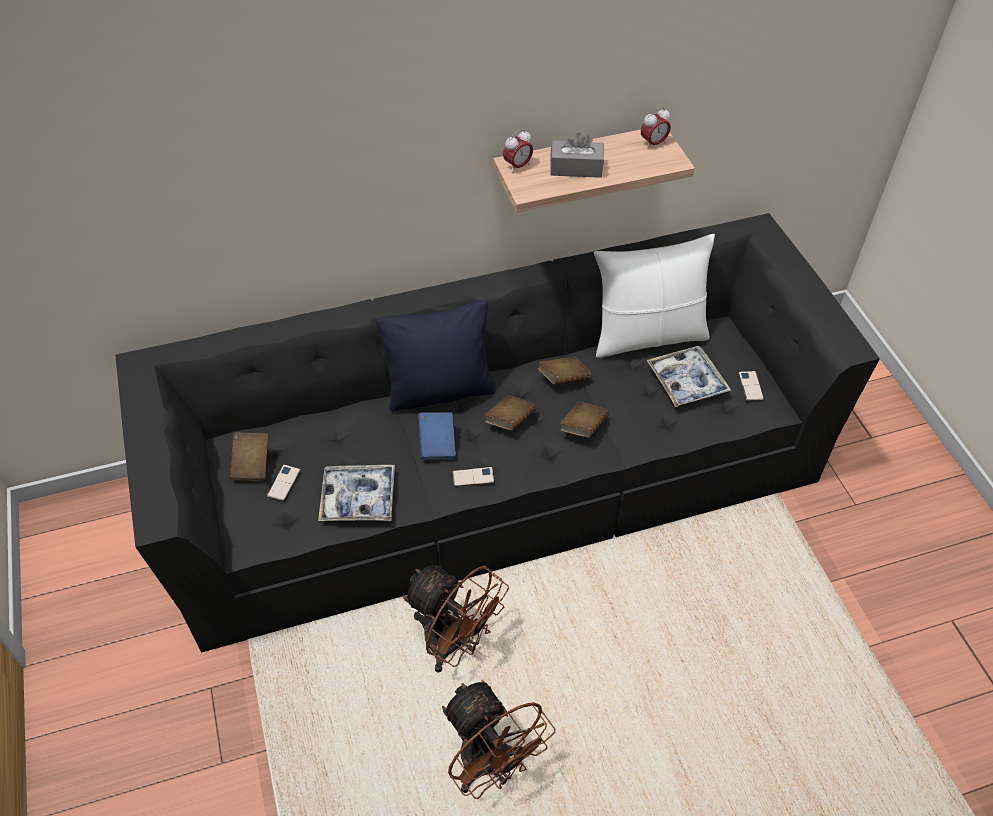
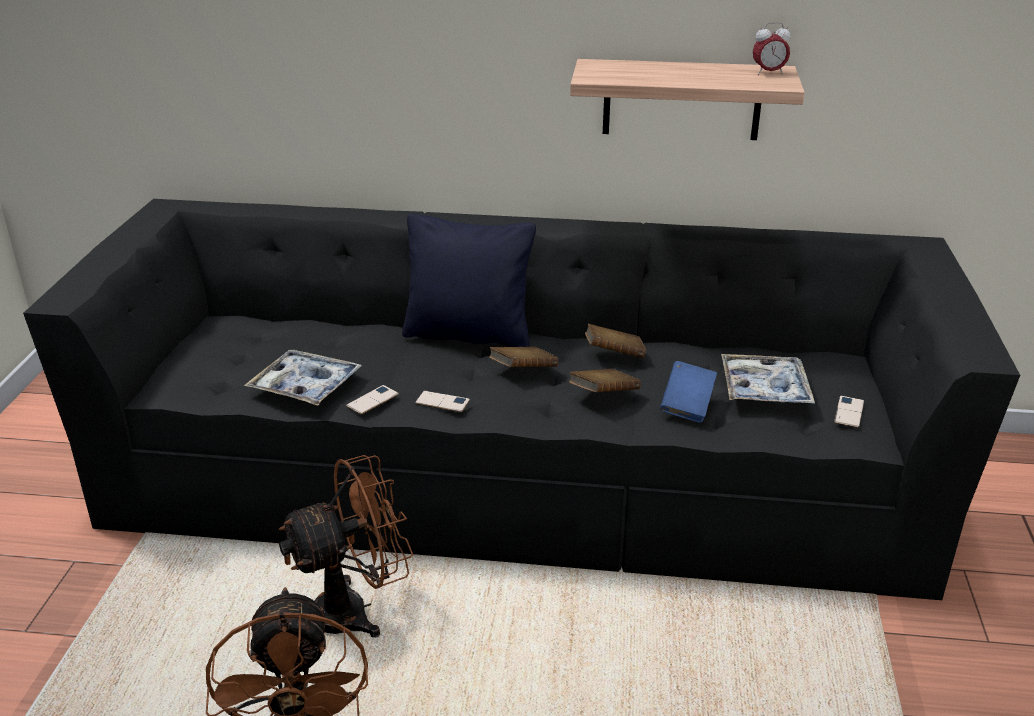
camera: 25 degrees right, 20 degrees down
(251, 464) = (227, 337): brown book -> none
(283, 483) = (243, 356): phone -> phone (372, 400)
(437, 443) = (426, 367): blue book -> blue book (687, 405)
(454, 644) = (354, 611): brown fan -> brown fan turned 90 degrees counterclockwise
(517, 166) = (597, 65): alarm clock -> none
(576, 168) = (661, 74): grey tissue box -> none
(647, 336) = (745, 347): white pillow -> none

